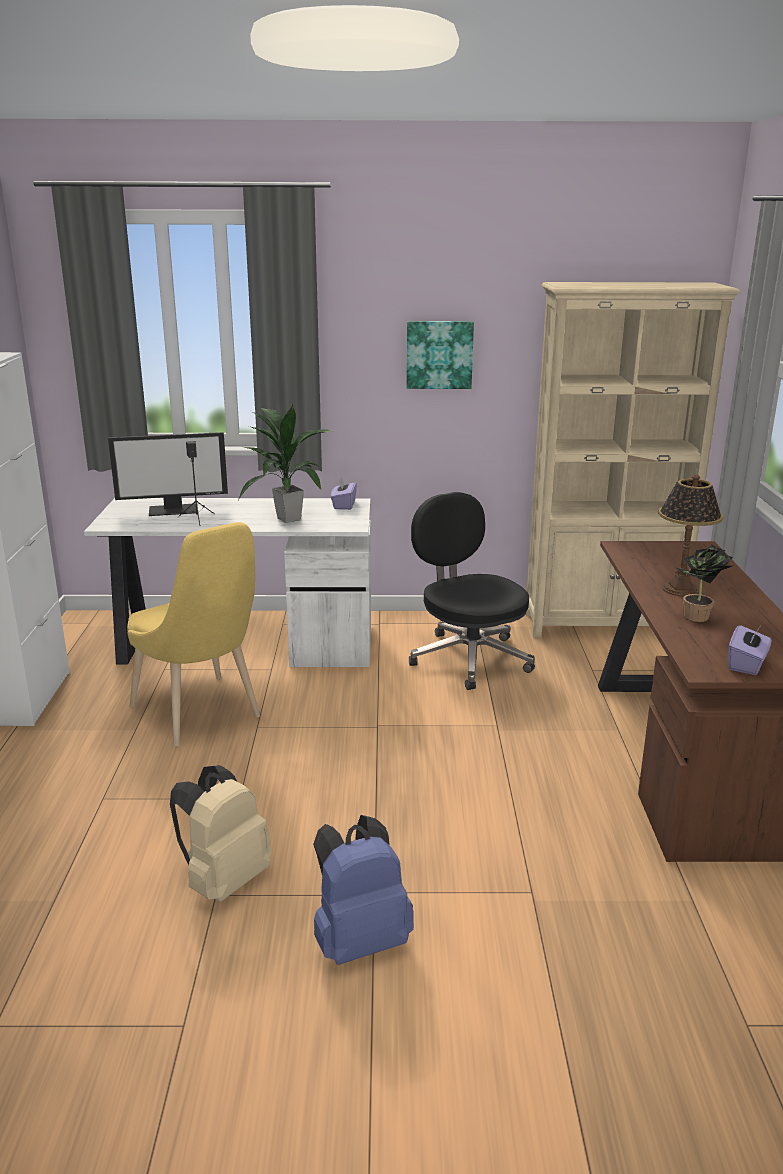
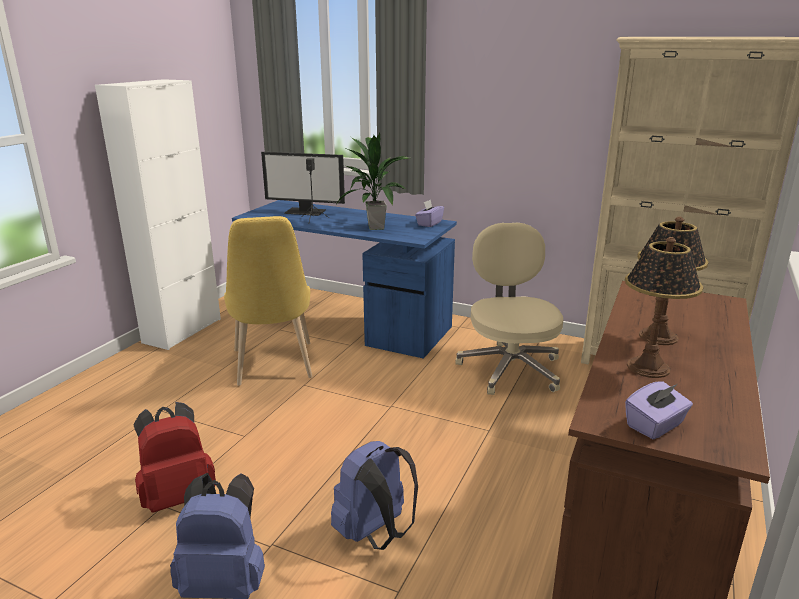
camera: 25 degrees right, 0 degrees up
(224, 880) = (178, 496): beige backpack -> red backpack
(243, 644) = (347, 322): white desk -> blue desk
(439, 354) = (528, 103): picture -> none
(468, 658) = (510, 368): black office chair -> beige office chair
(468, 851) = (375, 534): none -> blue backpack
(697, 618) = (647, 367): potted plant -> table lamp

